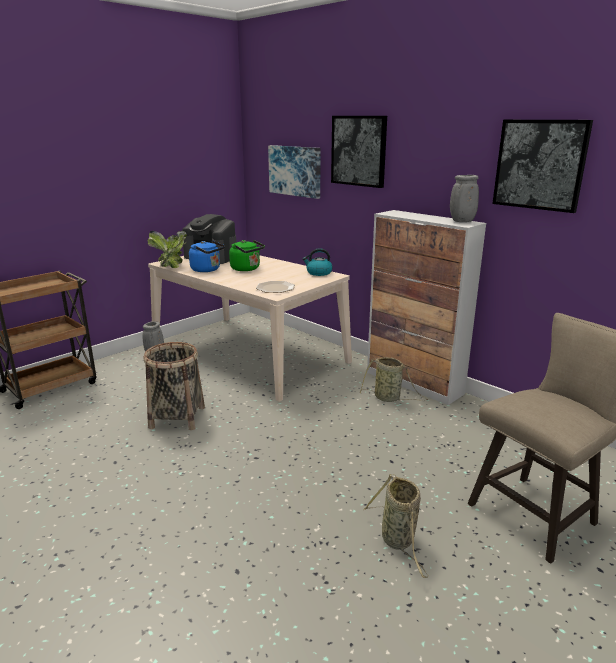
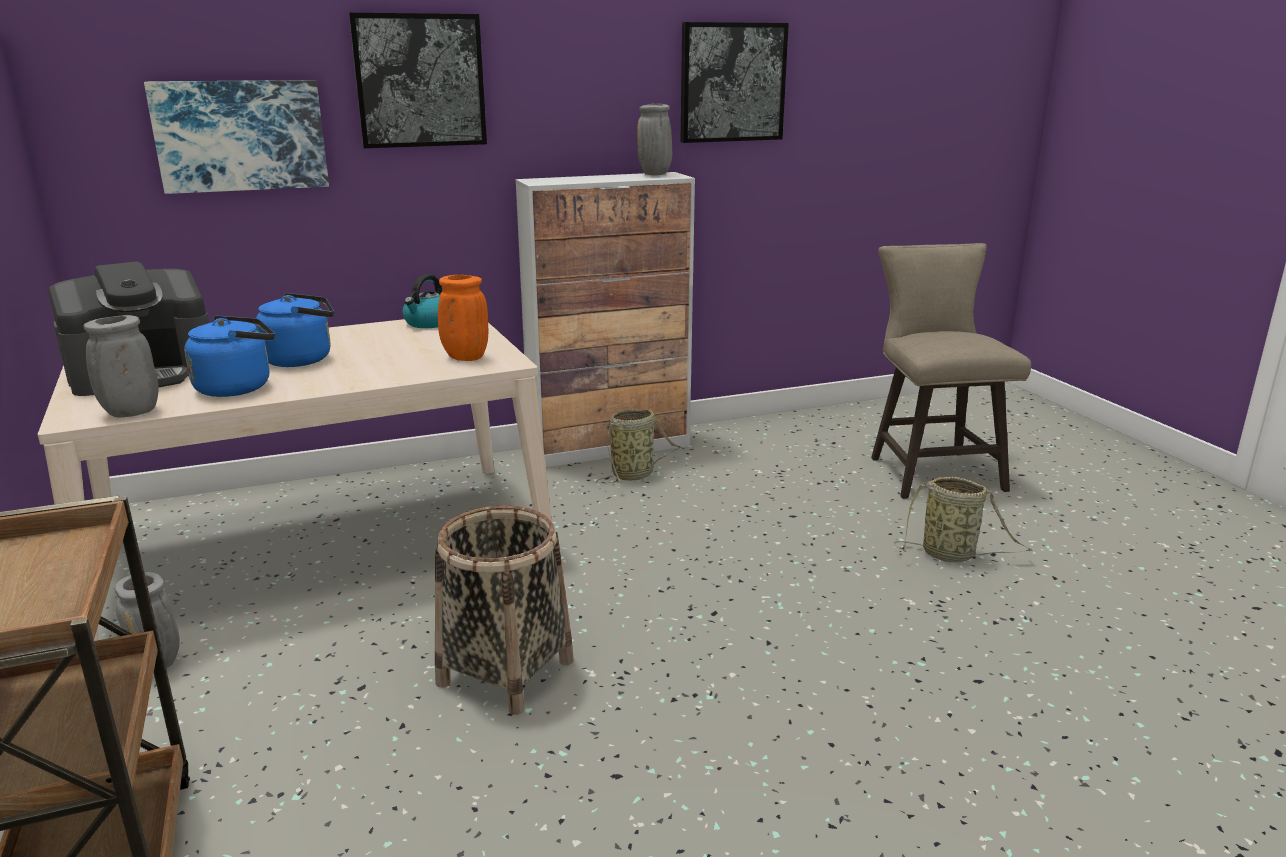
camera: 65 degrees left, 0 degrees up
(172, 266) = (130, 413): potted plant -> grey vase
(247, 269) = (302, 359): green kettle -> blue kettle
(275, 288) = (464, 358): plate -> orange vase

